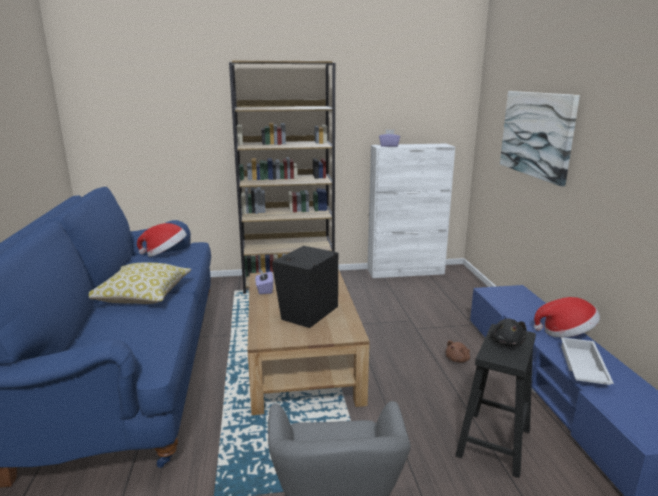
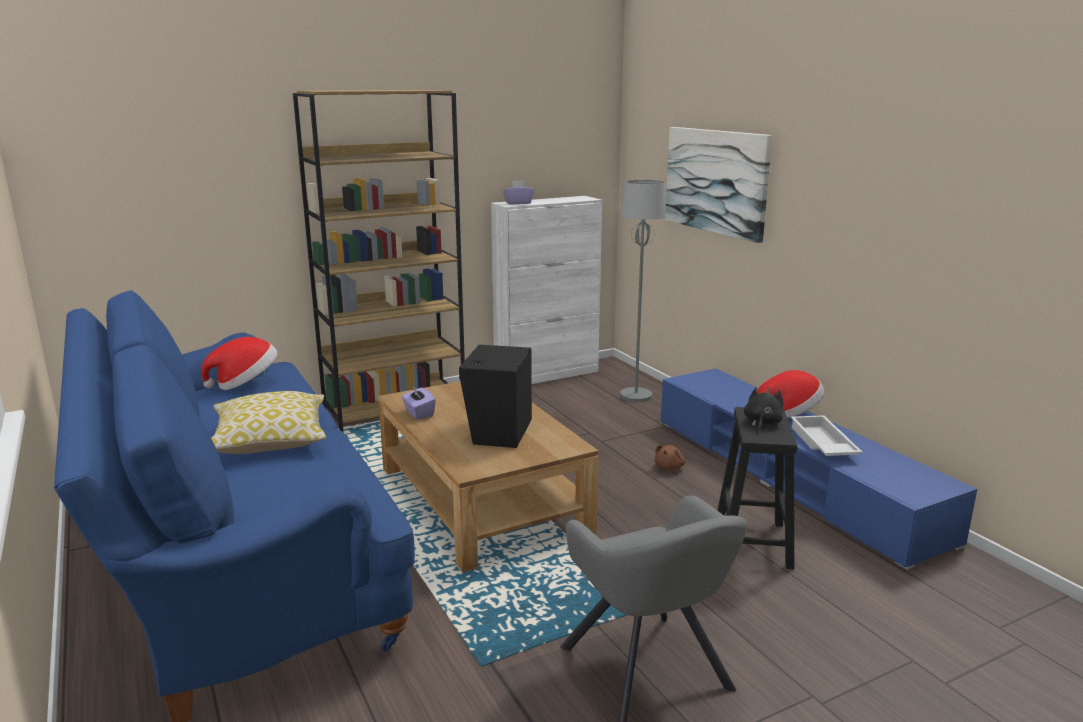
camera: 20 degrees left, 0 degrees up
(463, 296) = (636, 395): none -> grey floor lamp
(506, 342) = (762, 423): black plush toy -> black plush toy turned 135 degrees counterclockwise

